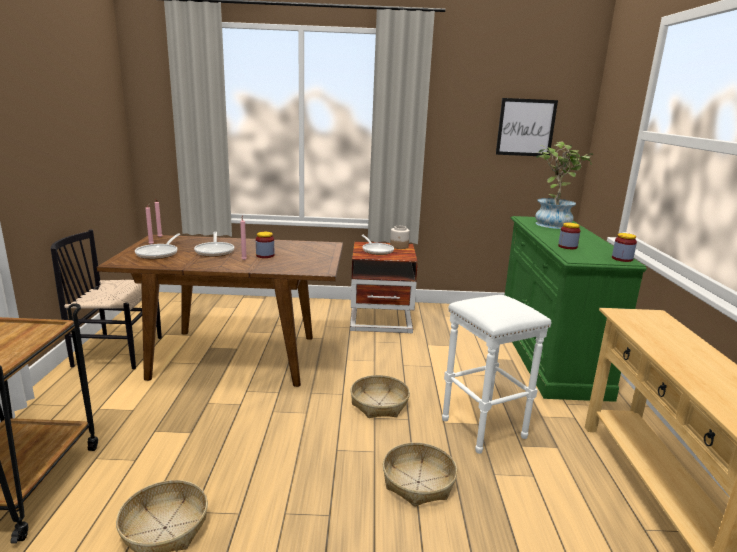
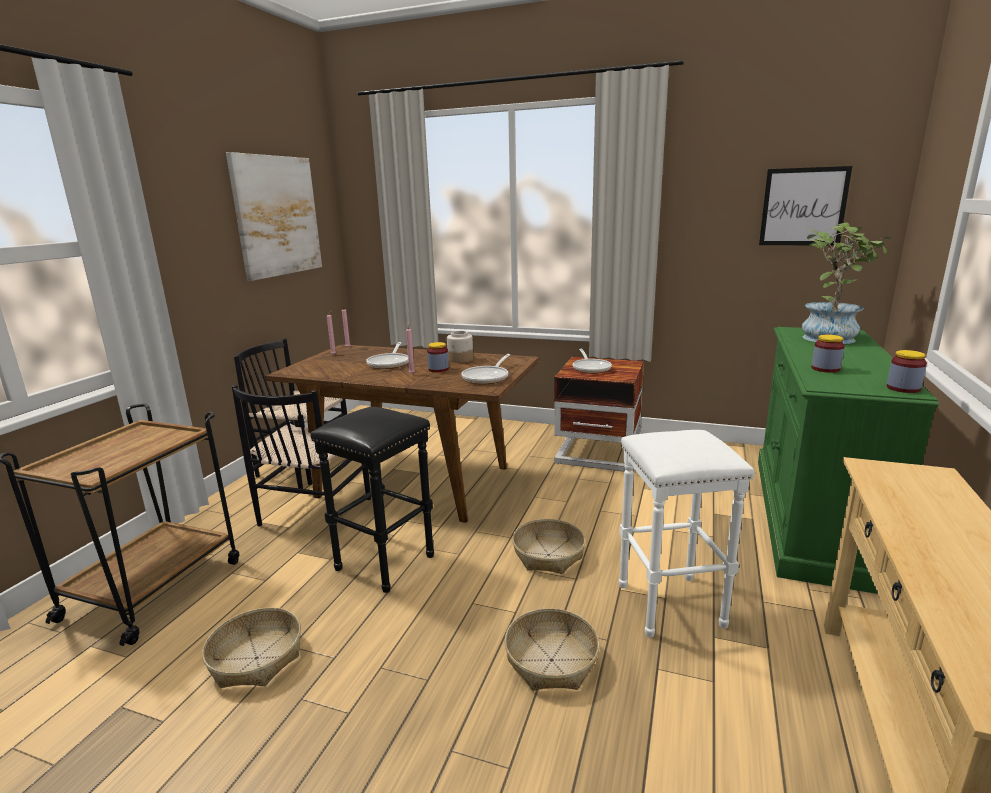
camera: 20 degrees right, 0 degrees up
(78, 109) = (277, 216): none -> picture
(152, 396) = (313, 515): none -> black chair
(159, 253) = (333, 364): frying pan -> frying pan (487, 377)
(245, 429) = (385, 563): none -> black stool
(399, 246) = (623, 364): jar -> jar (460, 359)

